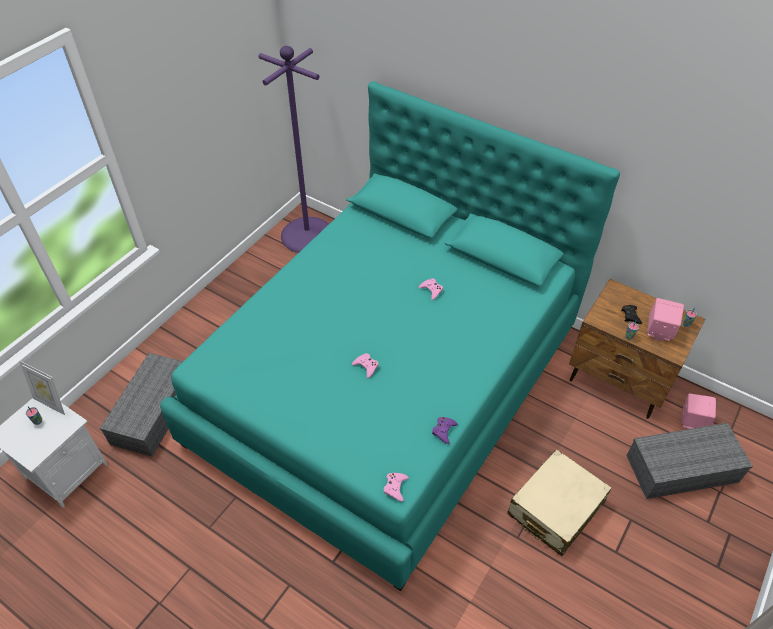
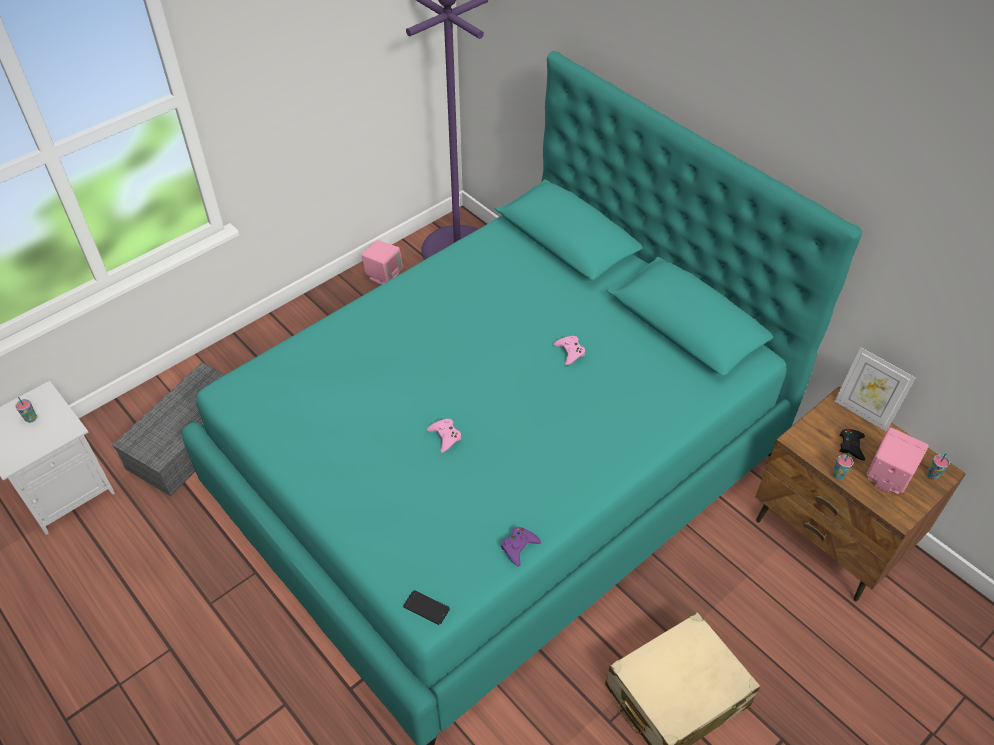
camera: 15 degrees right, 0 degrees up
(52, 403) = (54, 400): picture frame -> picture frame (863, 412)
(395, 487) = (426, 607): pink game controller -> phone
(681, 470) = (882, 687): grey storage box -> none
(692, 421) = (923, 621): pink speaker -> pink speaker (384, 276)

